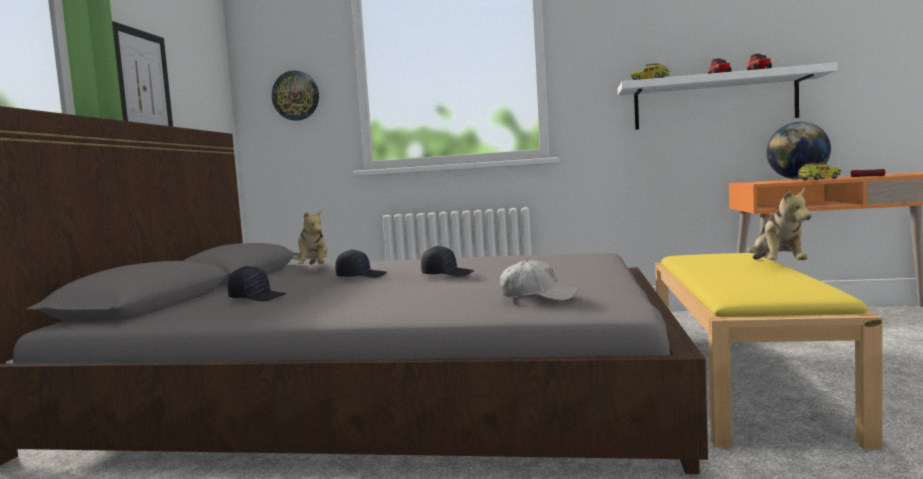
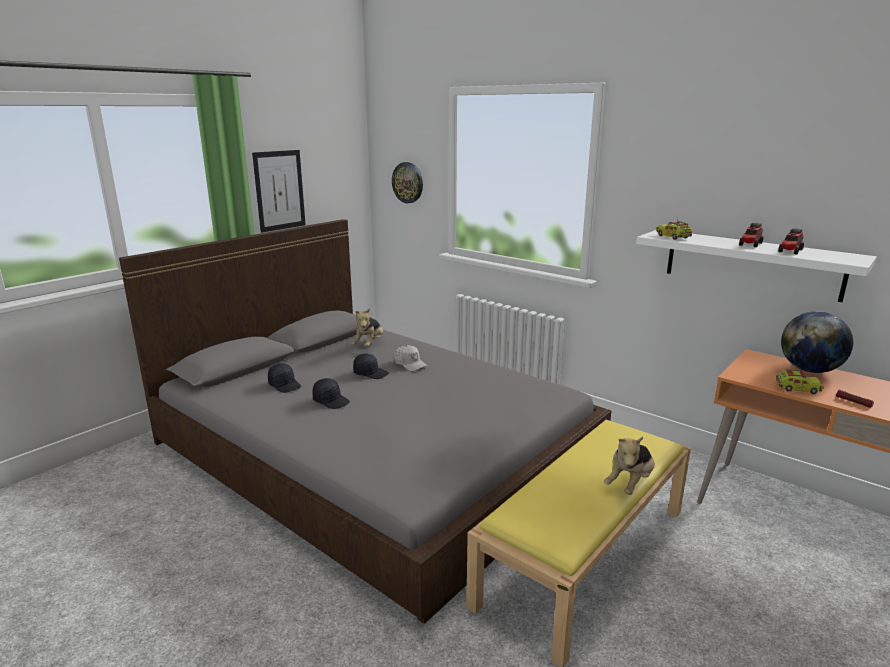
camera: 30 degrees right, 15 degrees up
(447, 274) = (412, 394): black cap -> black cap (331, 401)
(537, 296) = (388, 463): white cap -> white cap (409, 364)

